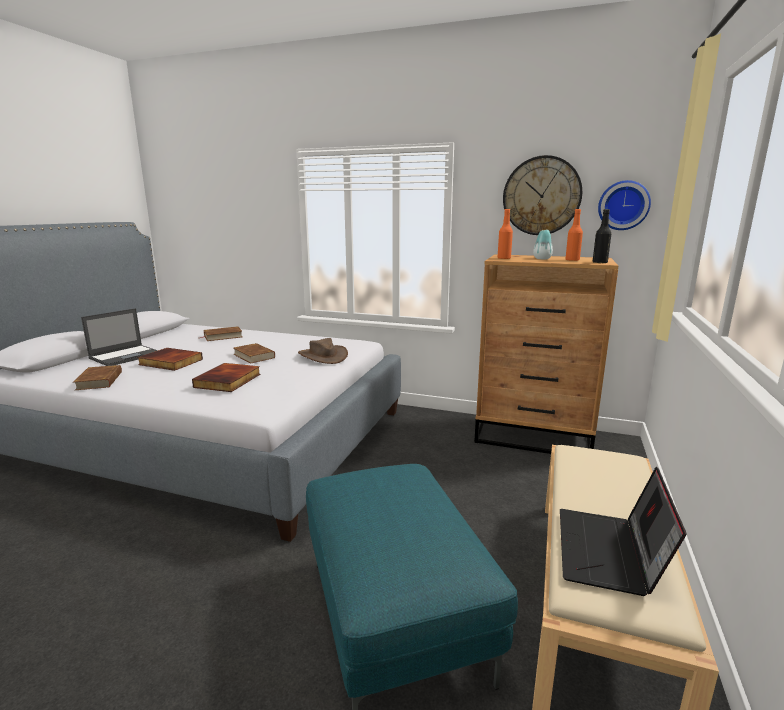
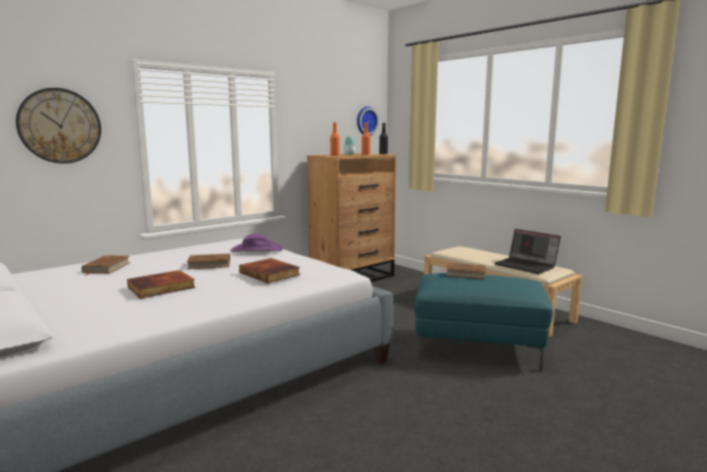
camera: 60 degrees left, 5 degrees down
(100, 381) = (162, 314): brown book -> brown book (465, 273)
(126, 356) = (82, 303): laptop -> none
(323, 356) = (256, 250): brown hat -> purple hat
(541, 196) = (328, 114): wall clock -> wall clock (60, 126)

